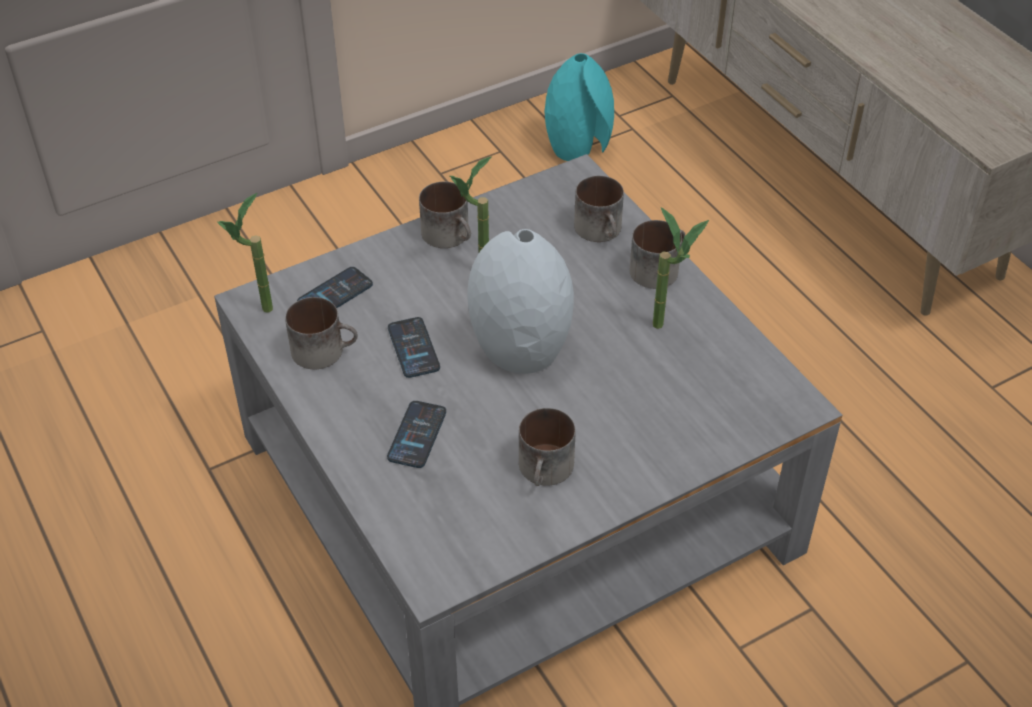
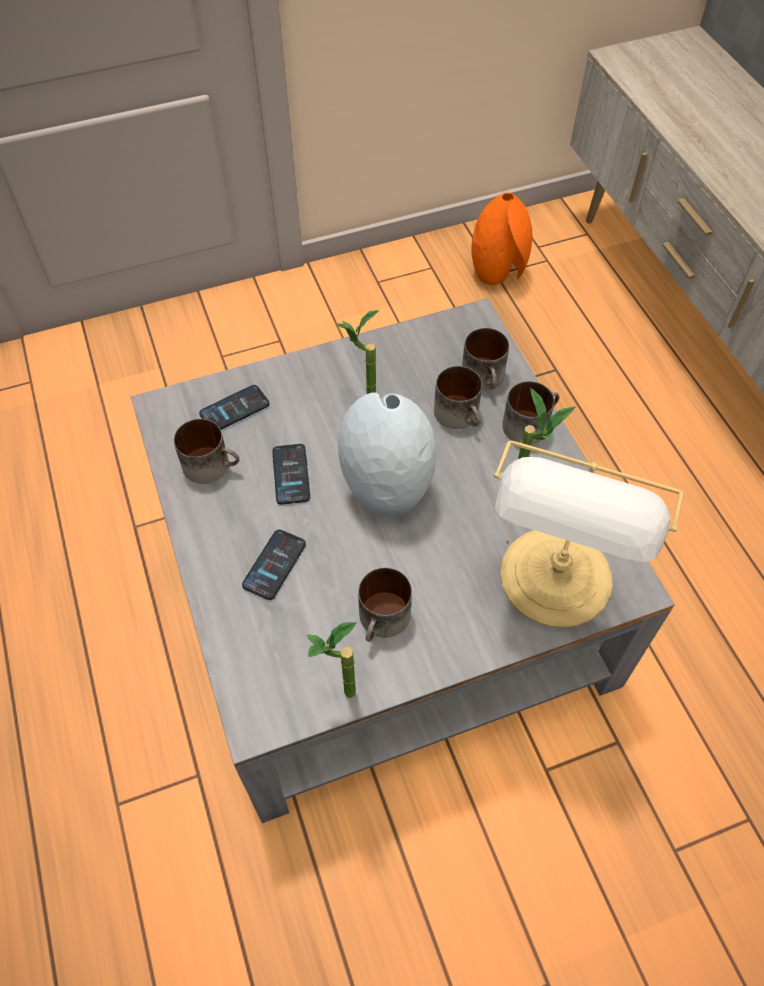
camera: 10 degrees right, 10 degrees up
(257, 313) = (163, 419): potted plant -> potted plant (339, 698)
(451, 235) = (349, 364): mug -> mug (461, 415)
(579, 147) = (498, 272): turquoise vase -> orange vase
(716, 411) = (554, 582): none -> table lamp

